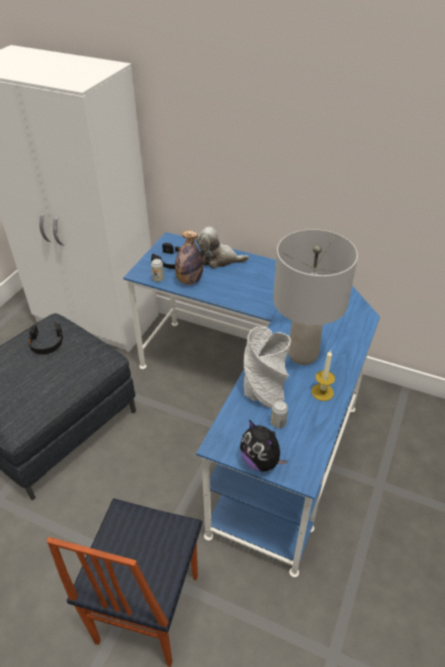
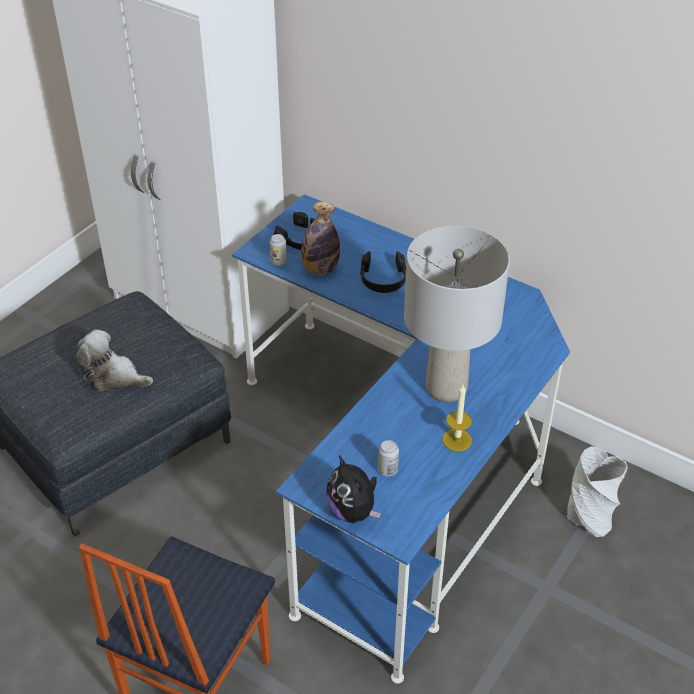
camera: 10 degrees right, 0 degrees up
(46, 343) = (120, 331): black headphones -> black headphones (383, 278)
(218, 259) = (368, 243): plush toy -> plush toy (113, 376)
(264, 390) = (381, 427): grey vase -> grey vase (589, 515)

